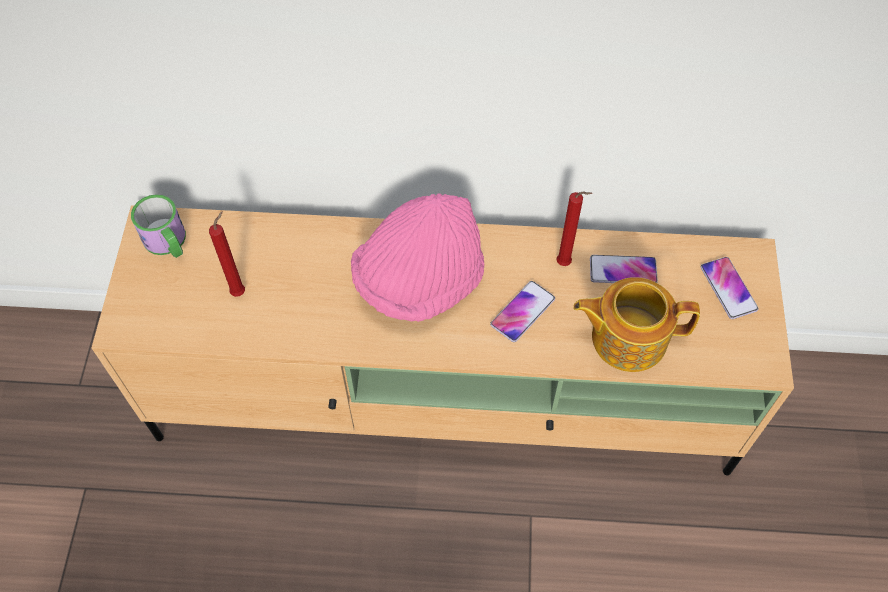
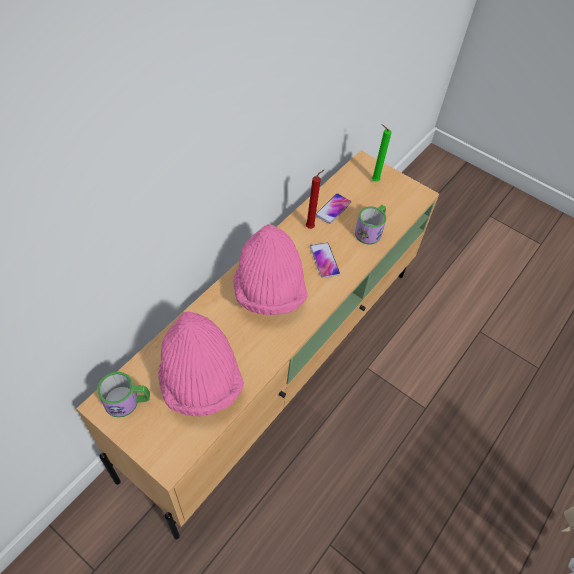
camera: 60 degrees left, 5 degrees down
(240, 291) = (200, 381): red candle -> pink hat
(627, 337) = (370, 231): teapot -> mug
(728, 288) = (373, 180): phone -> green candle

